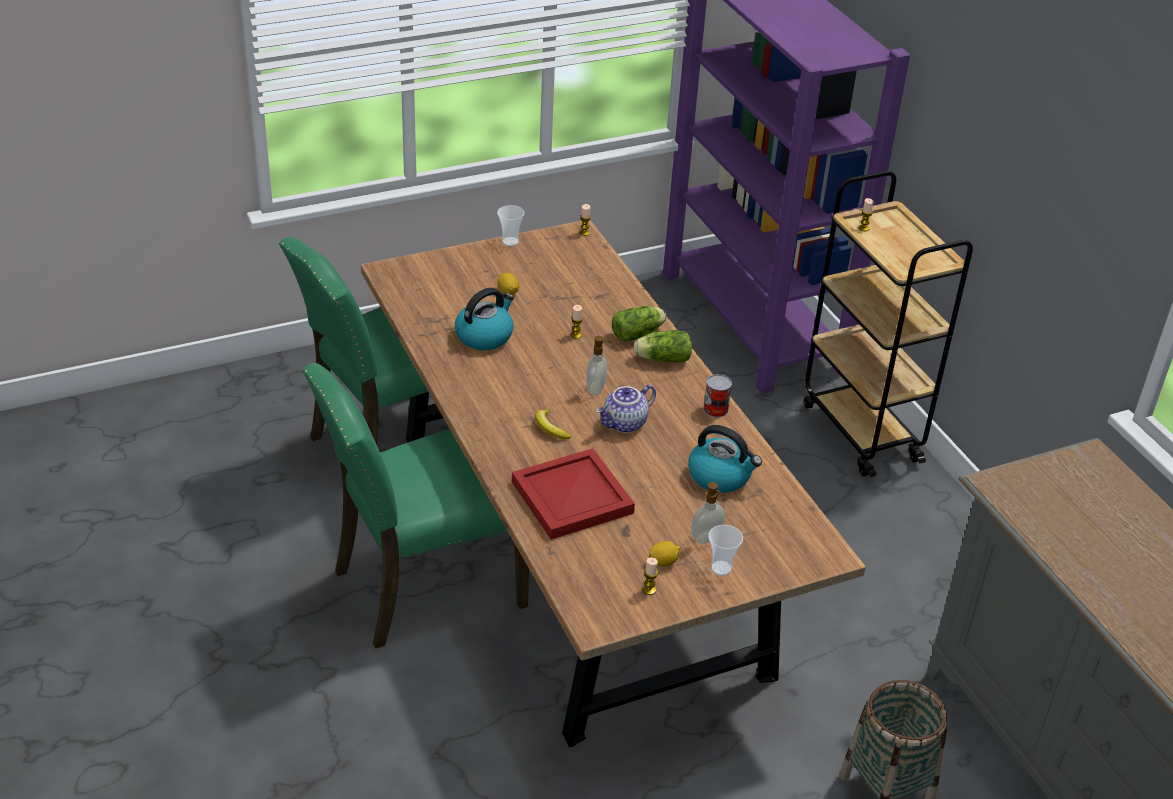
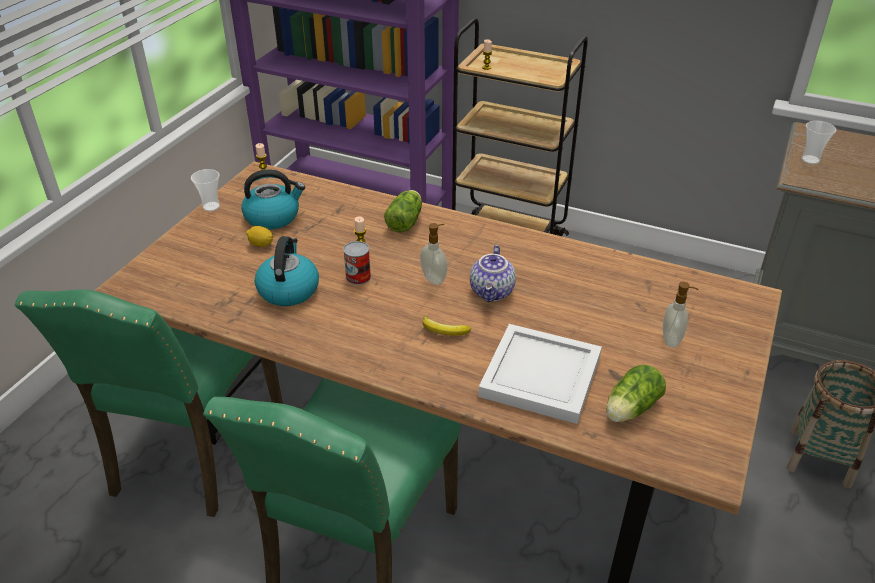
camera: 40 degrees left, 0 degrees up
(574, 498) = (542, 375): red tray -> white tray
(649, 590) = (701, 410): candle -> none
(661, 359) = (447, 229): lettuce -> lettuce (630, 409)
(663, 562) = (676, 380): lemon -> none
(715, 409) = (535, 243): can -> can (358, 277)
(720, 476) = (610, 288): kettle -> kettle (273, 217)
(721, 568) = (715, 356): cup -> cup (810, 160)

